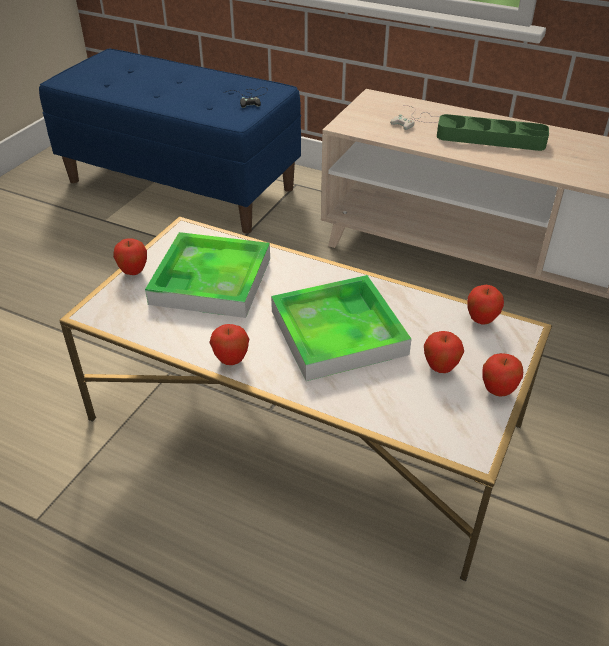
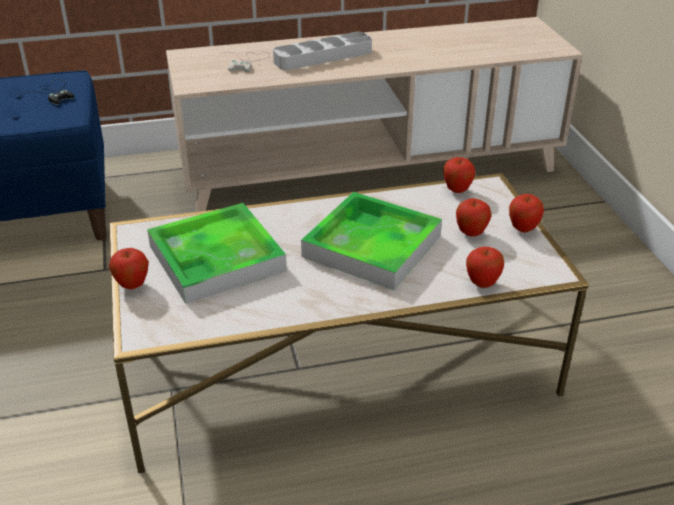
camera: 40 degrees left, 5 degrees down
(231, 360) = (318, 306): apple -> apple (482, 283)
(490, 138) = (323, 56): green tray -> grey tray

